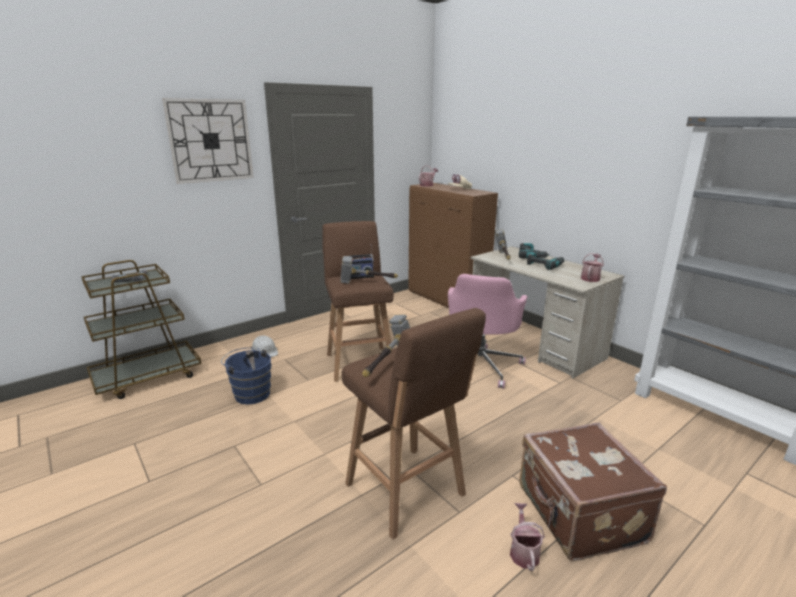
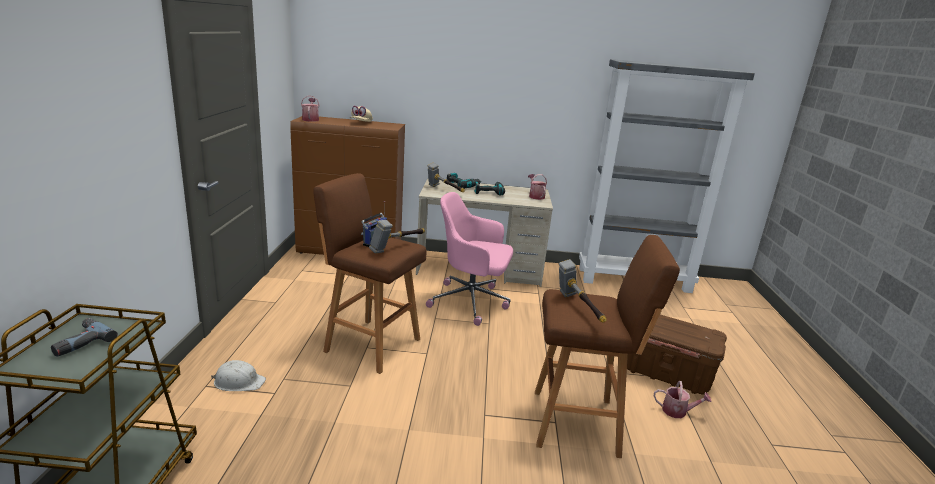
camera: 50 degrees left, 0 degrees up
(210, 141) = (112, 78): wall clock -> none
(250, 393) = (312, 432): blue bucket -> none
(480, 365) = (471, 302): pink office chair -> pink office chair turned 135 degrees clockwise
(523, 551) = (677, 411): watering can -> watering can turned 150 degrees clockwise
(578, 514) = (666, 374): brown suitcase -> brown storage box

